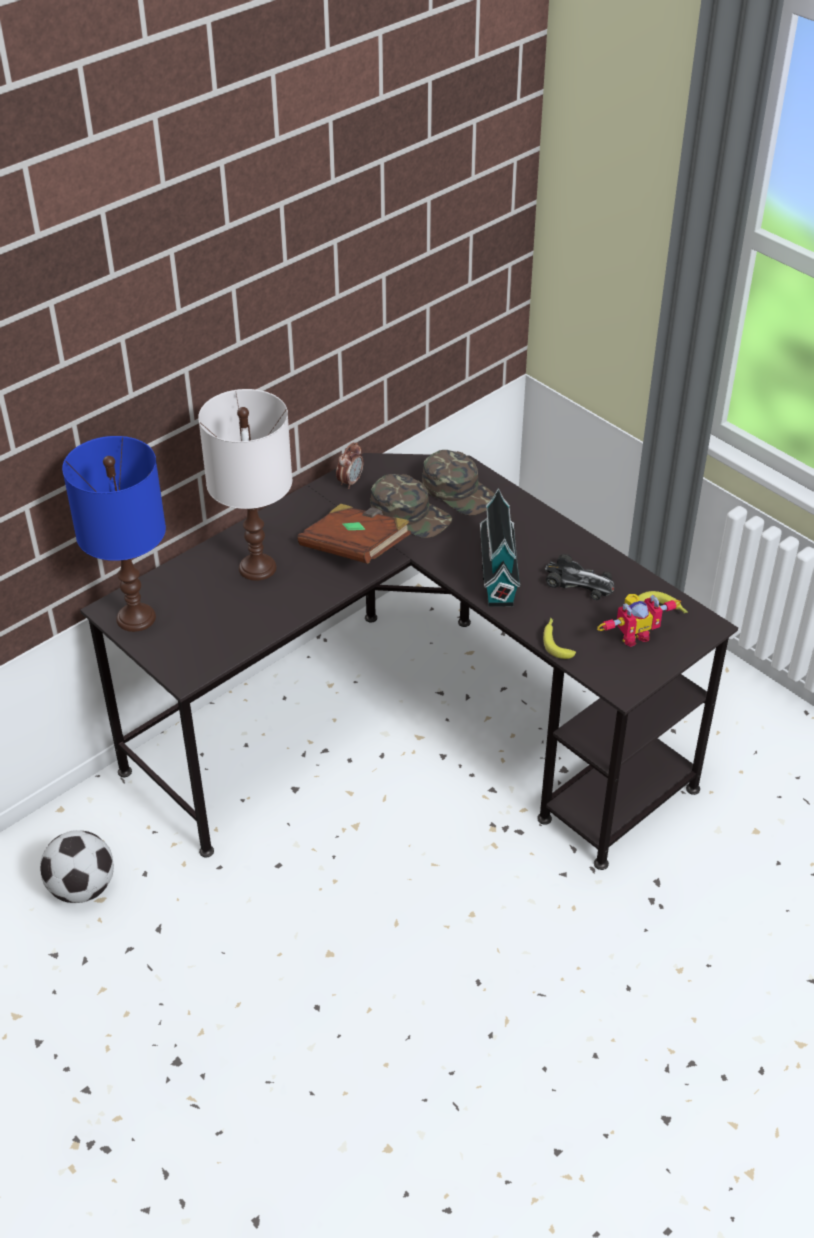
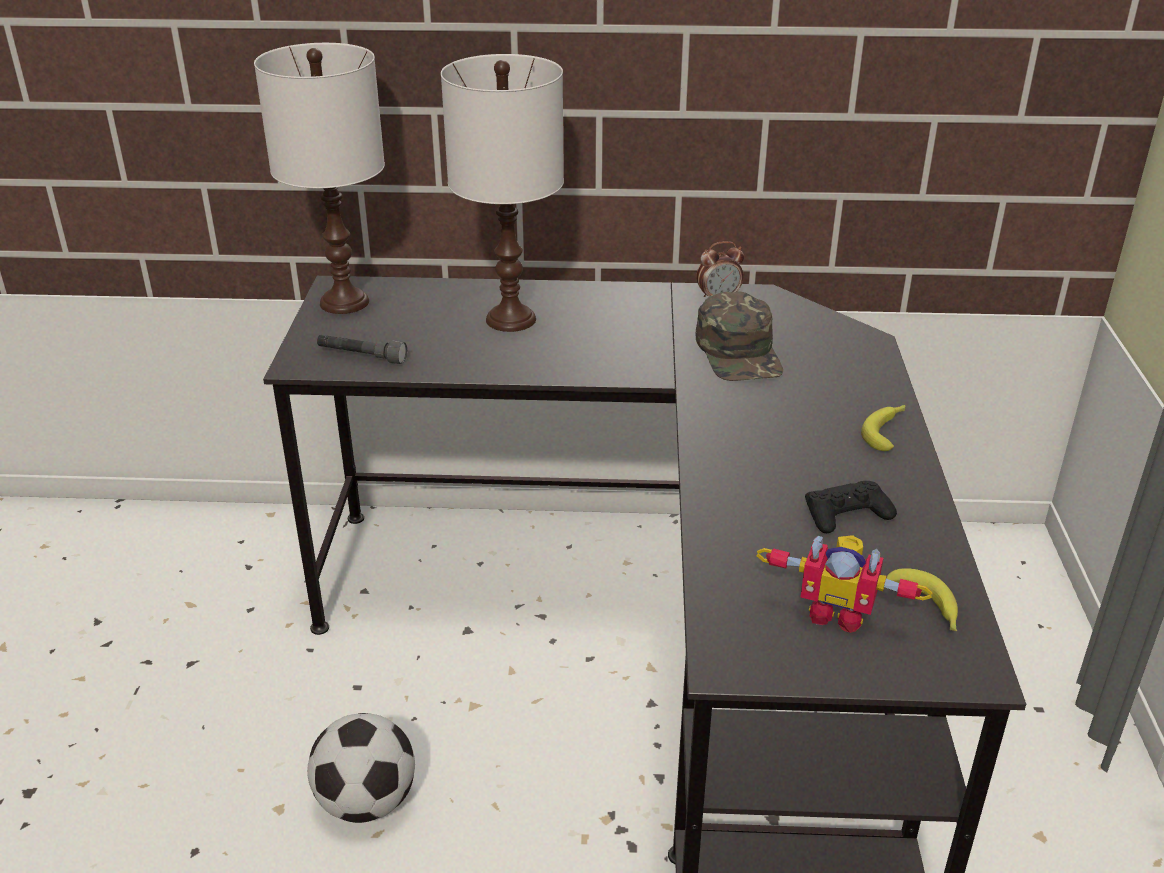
camera: 45 degrees right, 10 degrees down
(82, 888) = (193, 585): football -> football (367, 802)
(136, 617) = (345, 302): blue table lamp -> white table lamp
(213, 647) = (361, 356): none -> grey flashlight
(355, 549) = (630, 352): brown book -> none
(459, 491) = (830, 359): green cap -> none
(498, 572) = (756, 450): toy house -> none
(556, 641) = (719, 557): banana -> banana (887, 431)
(578, 582) = (846, 514): toy car -> black game controller

